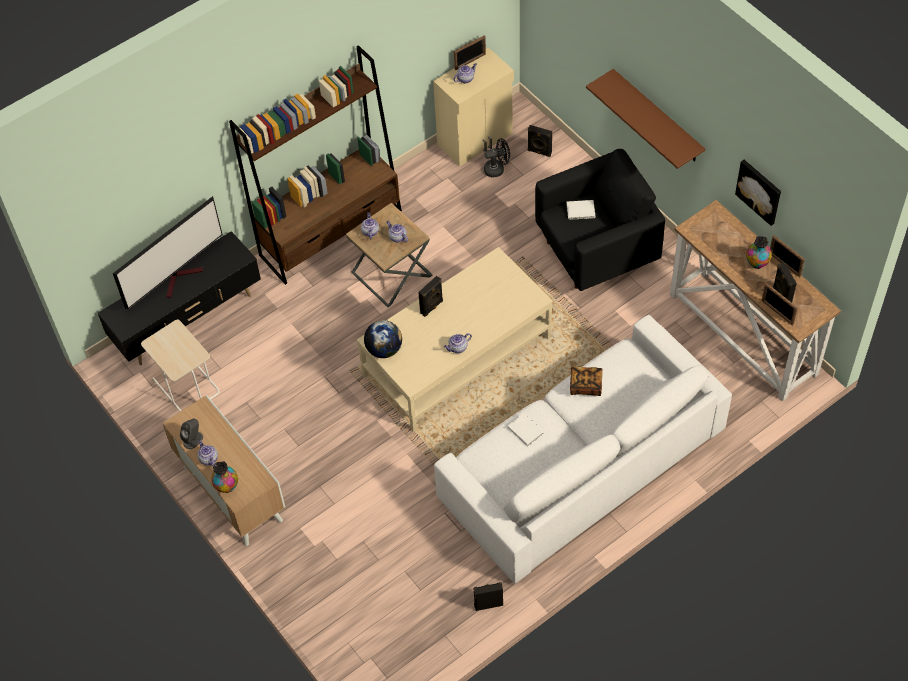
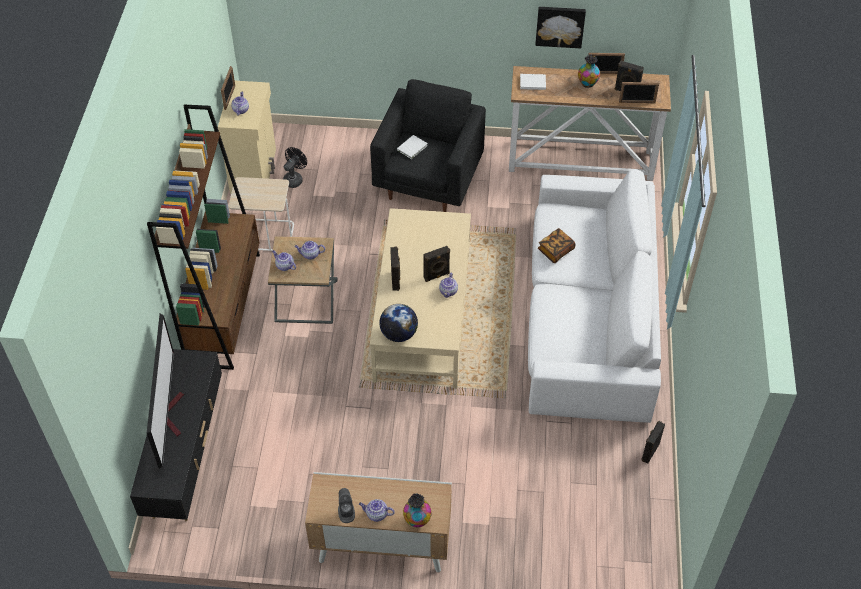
camera: 50 degrees left, 5 degrees down
(185, 385) = (244, 503): beige side table -> beige side table (264, 236)
(525, 429) = (555, 308): white book -> white book (532, 82)
(539, 152) = (310, 148): black speaker -> black speaker (437, 276)
(657, 117) = (428, 33): brown shelf -> none

